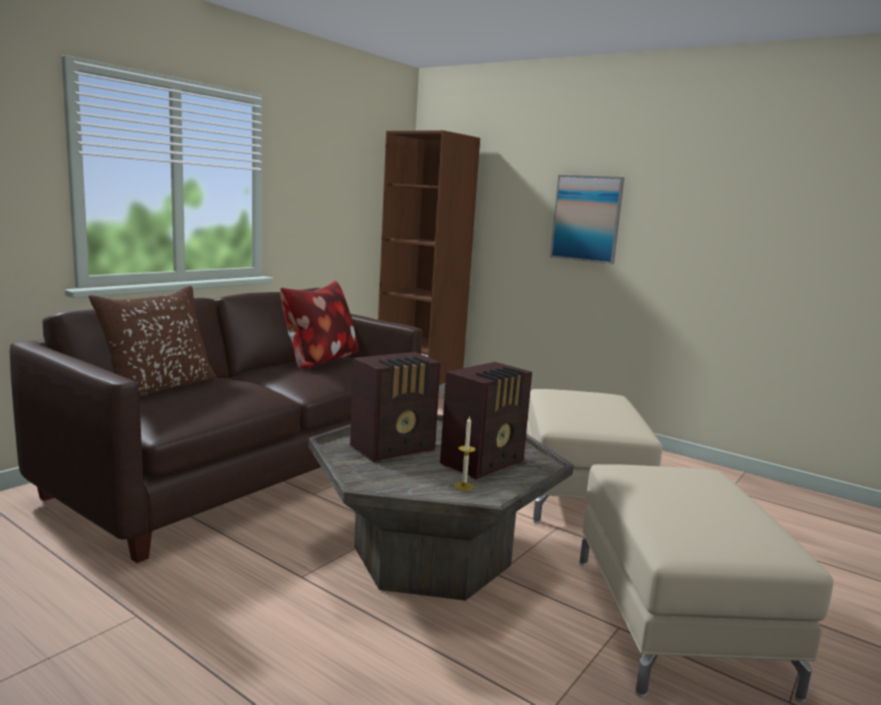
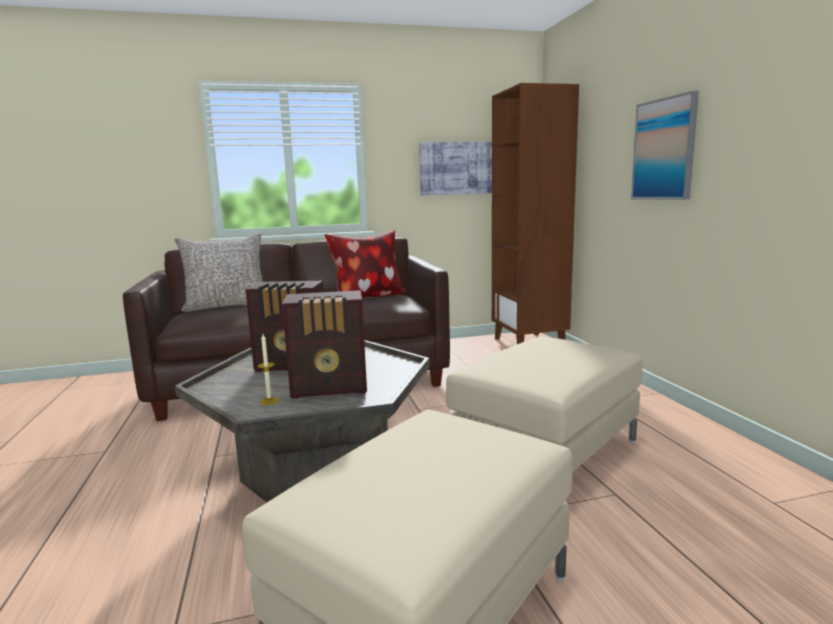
camera: 40 degrees right, 0 degrees up
(159, 388) = (227, 306): brown pillow -> grey pillow
(345, 205) = (455, 168): none -> picture

